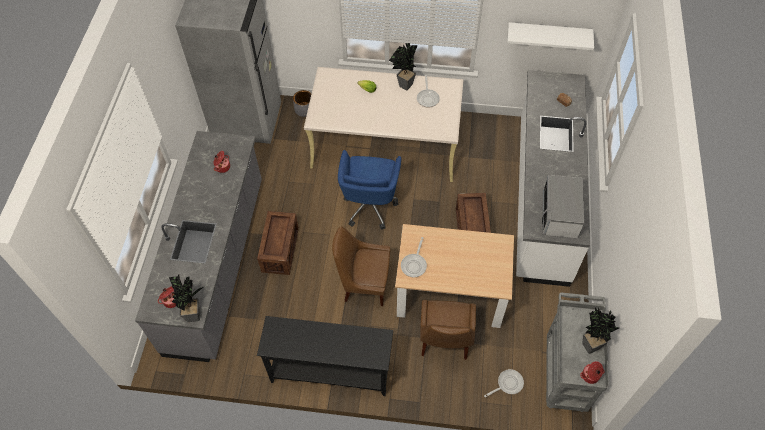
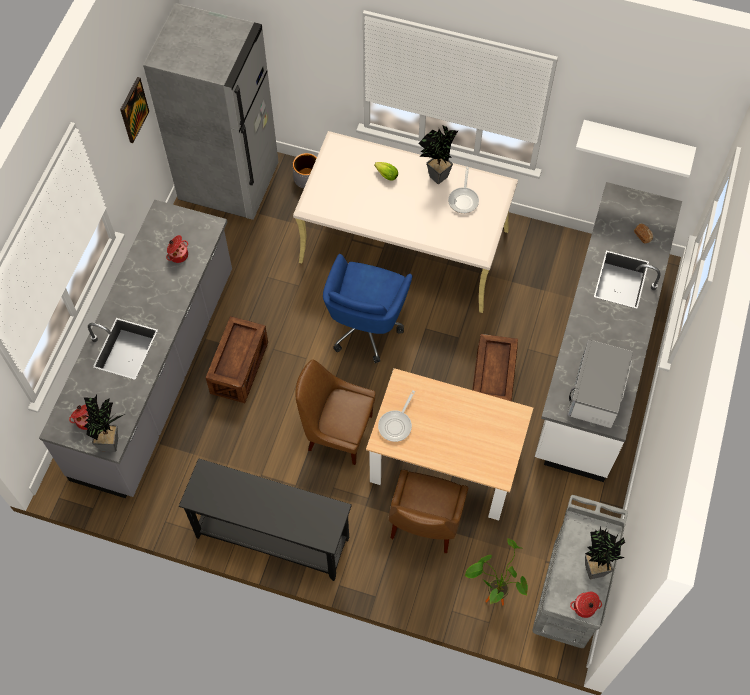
camera: 10 degrees right, 5 degrees up
(172, 61) = (133, 110): none -> picture
(508, 384) = (492, 594): frying pan -> potted plant

